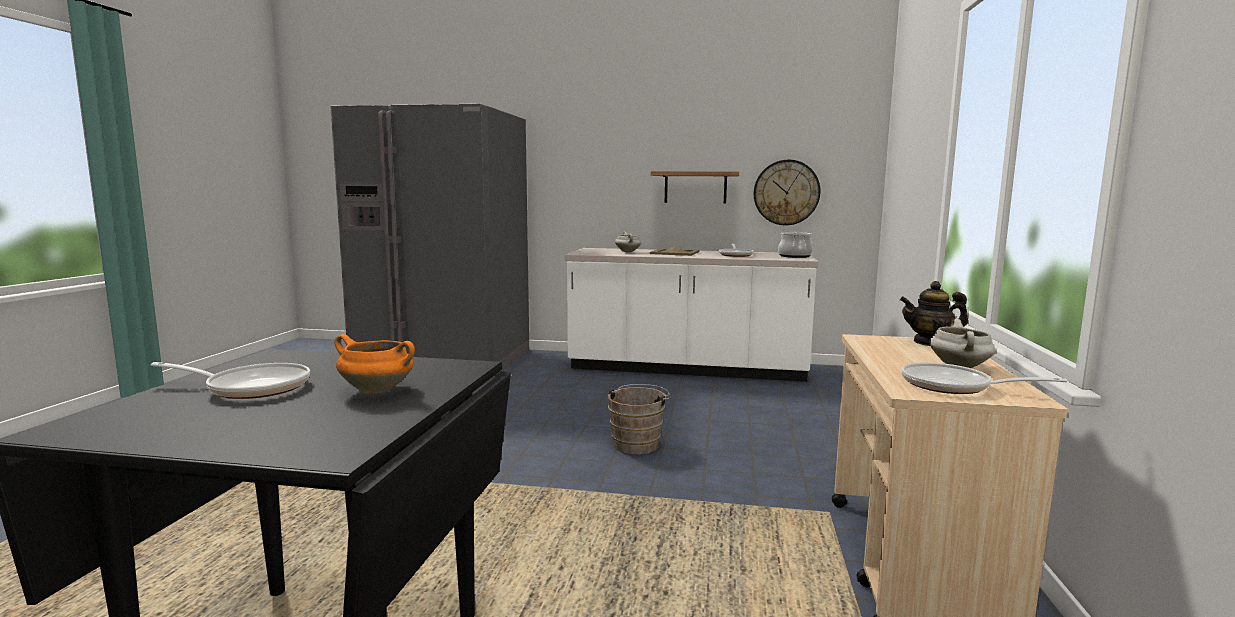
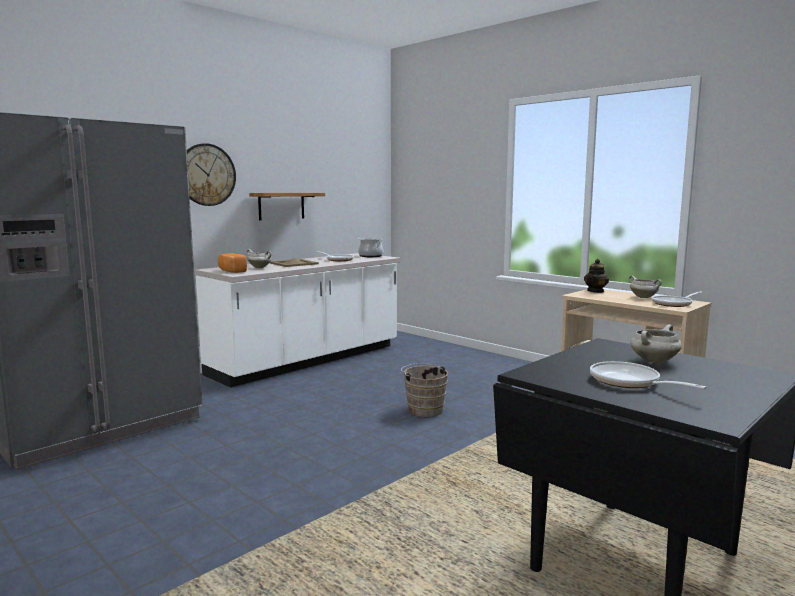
camera: 55 degrees left, 0 degrees up
(252, 387) = (629, 382): frying pan -> frying pan turned 75 degrees counterclockwise
(378, 390) = (654, 361): orange cooking pot -> white cooking pot
(590, 251) = (231, 271): none -> bread
(786, 192) = (340, 208): wall clock -> wall clock (207, 175)

